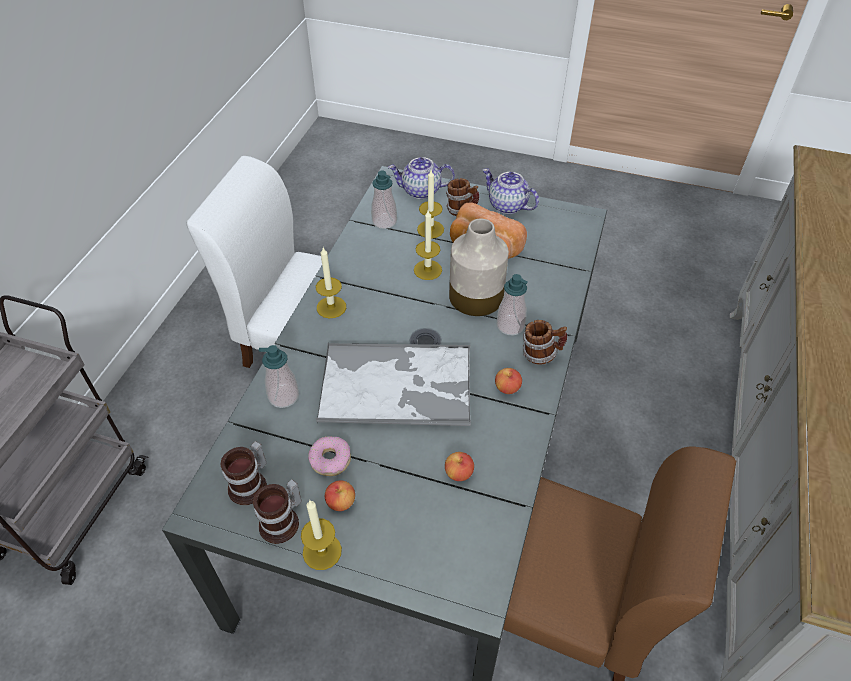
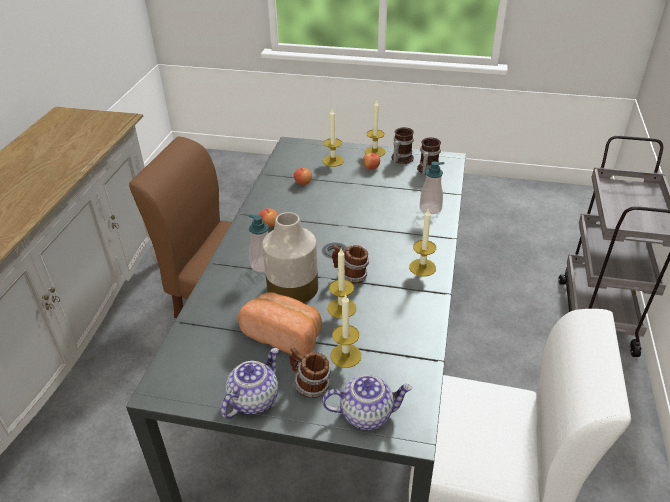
camera: 175 degrees right, 10 degrees down
(330, 460) = (384, 182): donut -> none
(384, 221) = (401, 361): soap dispenser -> none
(397, 385) = (350, 219): tray -> none
(403, 530) = (333, 161): none -> candle
(507, 205) = (253, 399): teapot -> teapot turned 90 degrees counterclockwise
(541, 354) = (240, 247): mug -> mug (350, 276)

